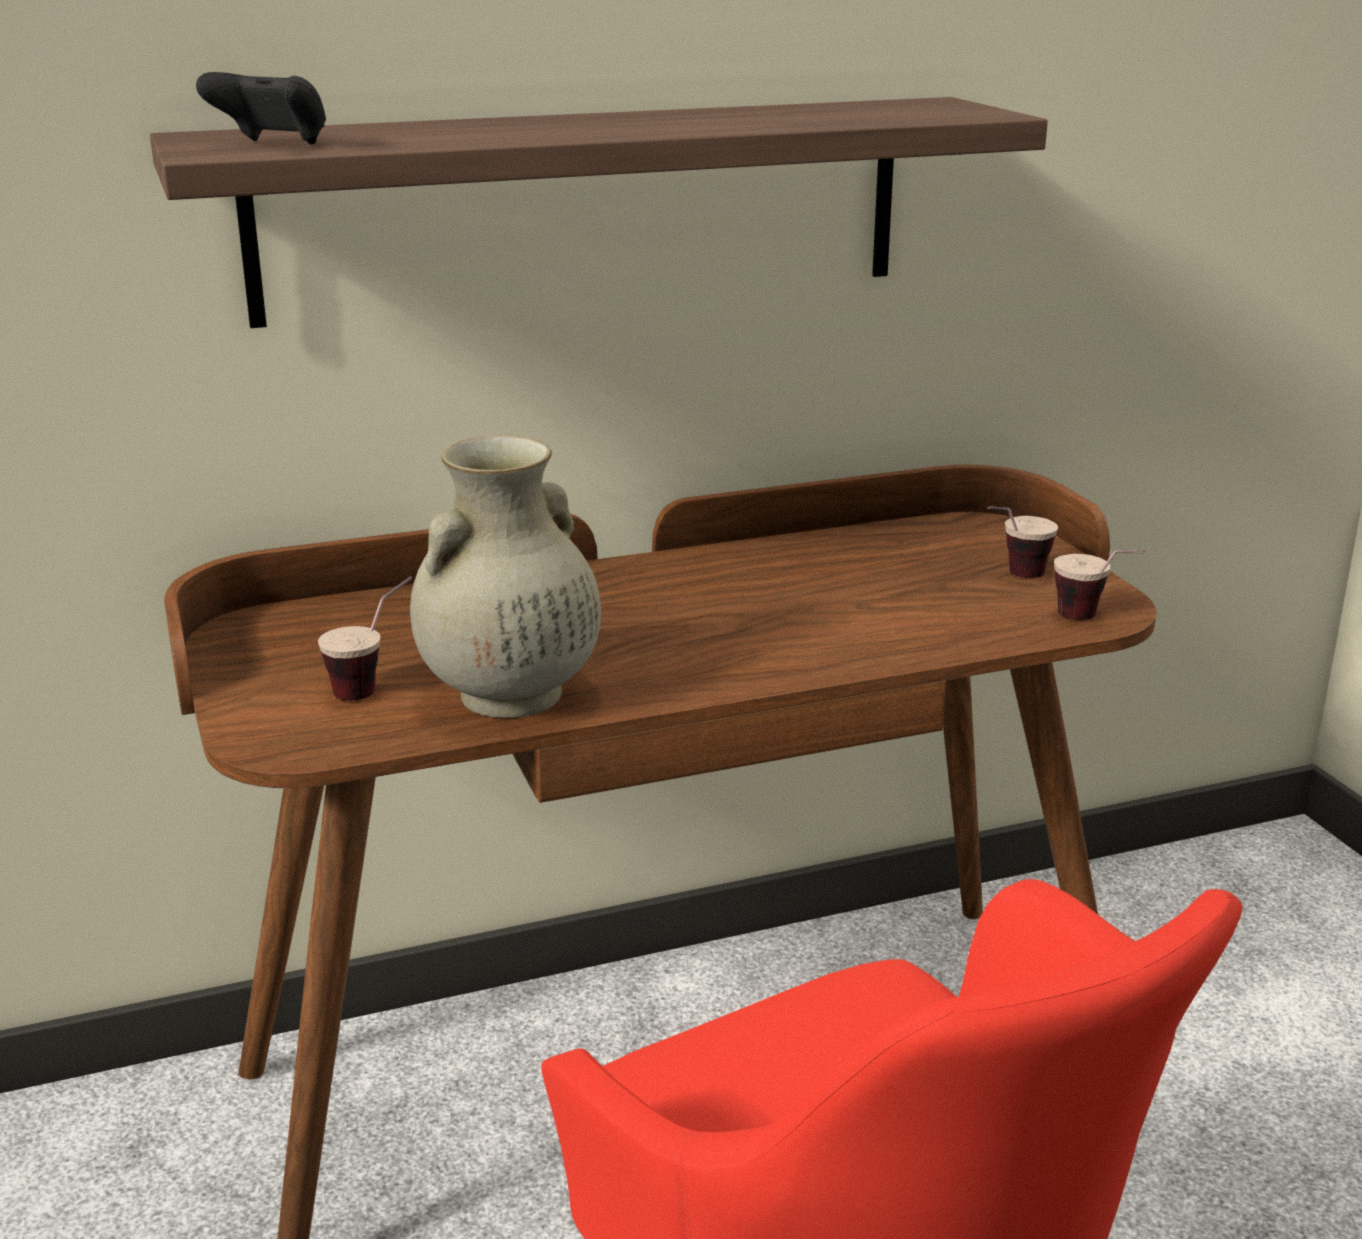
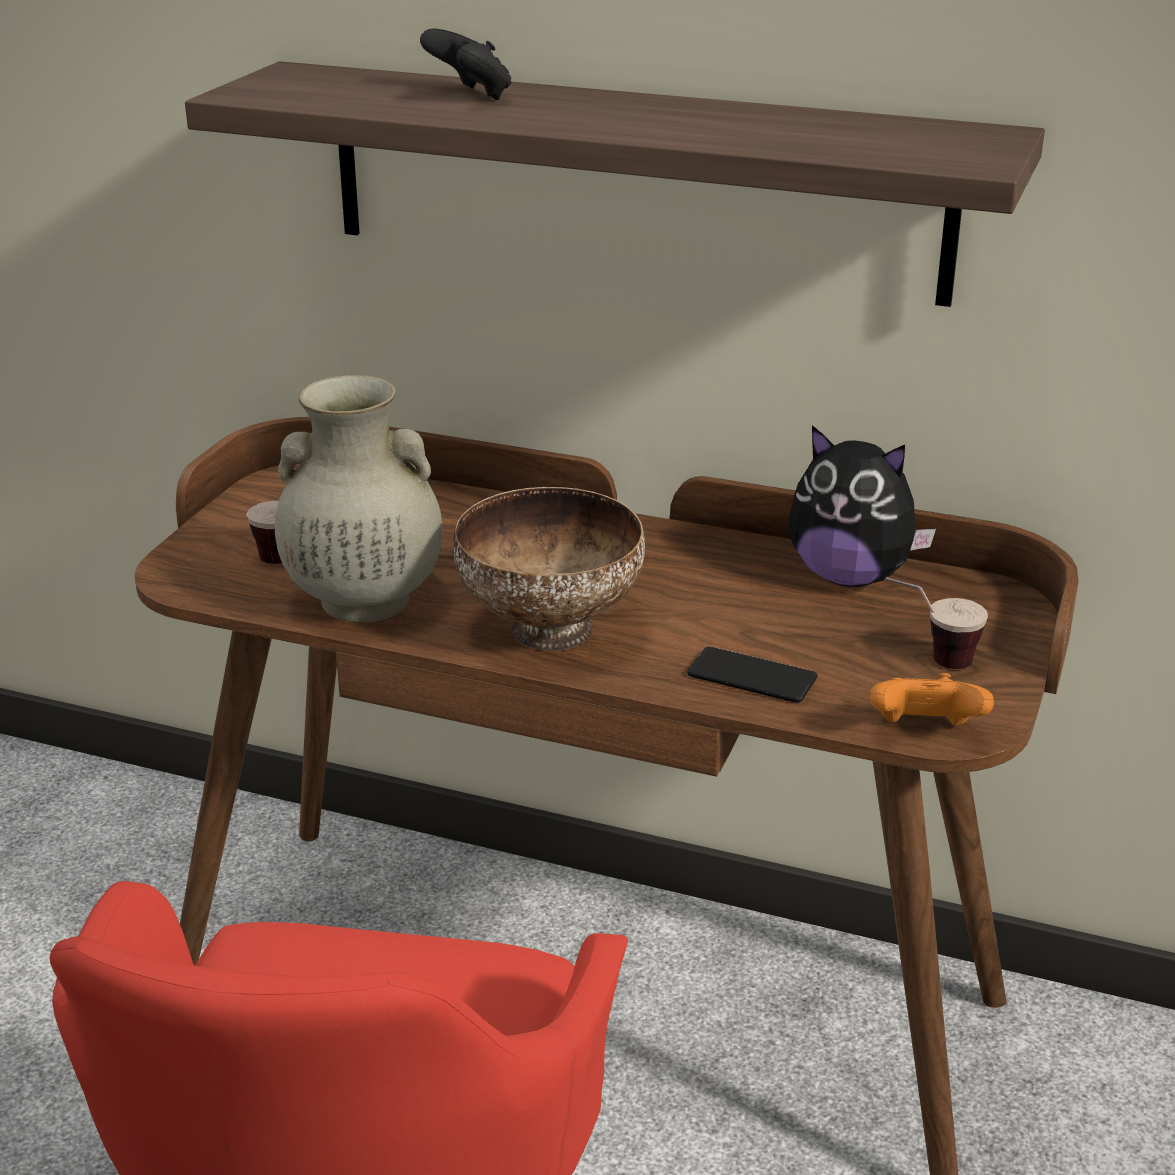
camera: 40 degrees right, 5 degrees up
(273, 145) = (299, 92): black game controller -> black game controller (470, 95)
(711, 657) = (549, 629): none -> bowl
(863, 545) = (850, 577): none -> plush toy
(921, 632) = (752, 677): none -> phone
(1093, 621) = (924, 732): cup -> orange game controller

